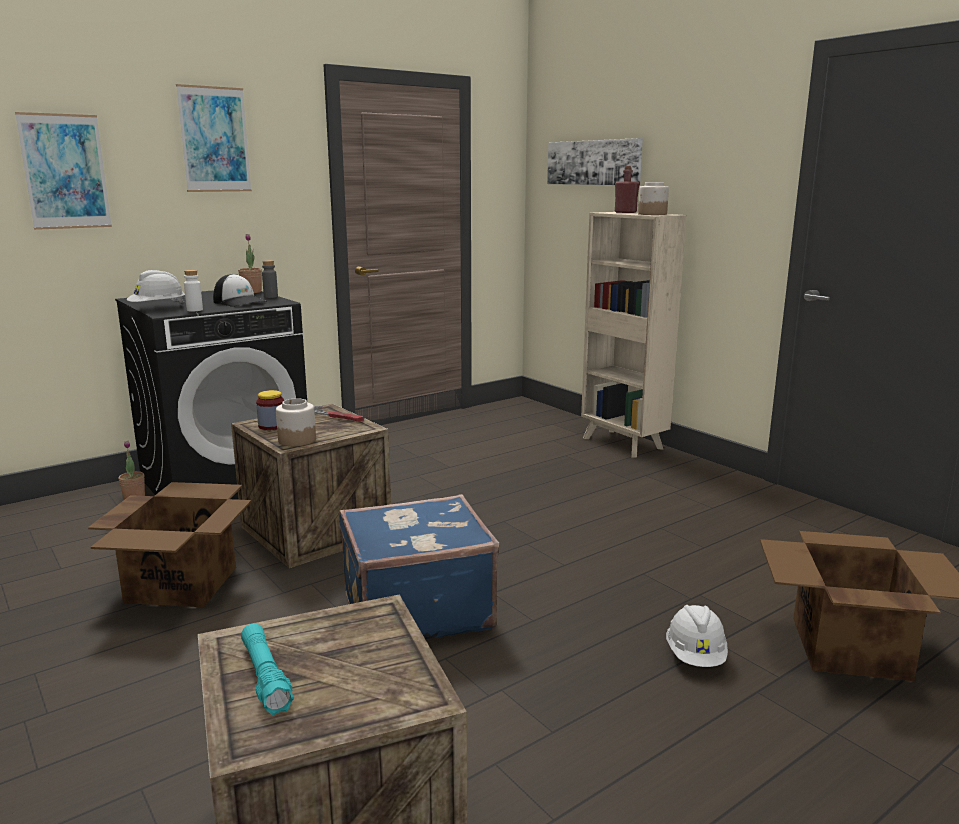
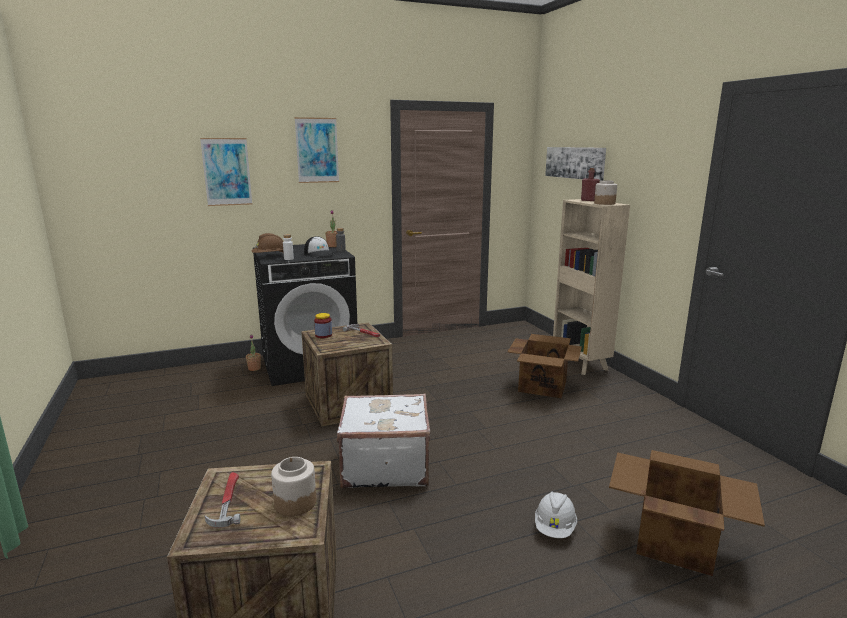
camera: 15 degrees right, 0 degrees up
(158, 308) = (269, 256): white hard hat -> brown hard hat
(183, 583) = (258, 428): cardboard box -> cardboard box (543, 386)
(265, 677) = (227, 501): turquoise flashlight -> hammer
(297, 440) = (332, 347): jar -> jar (295, 502)
(415, 609) = (384, 465): blue suitcase -> white suitcase

